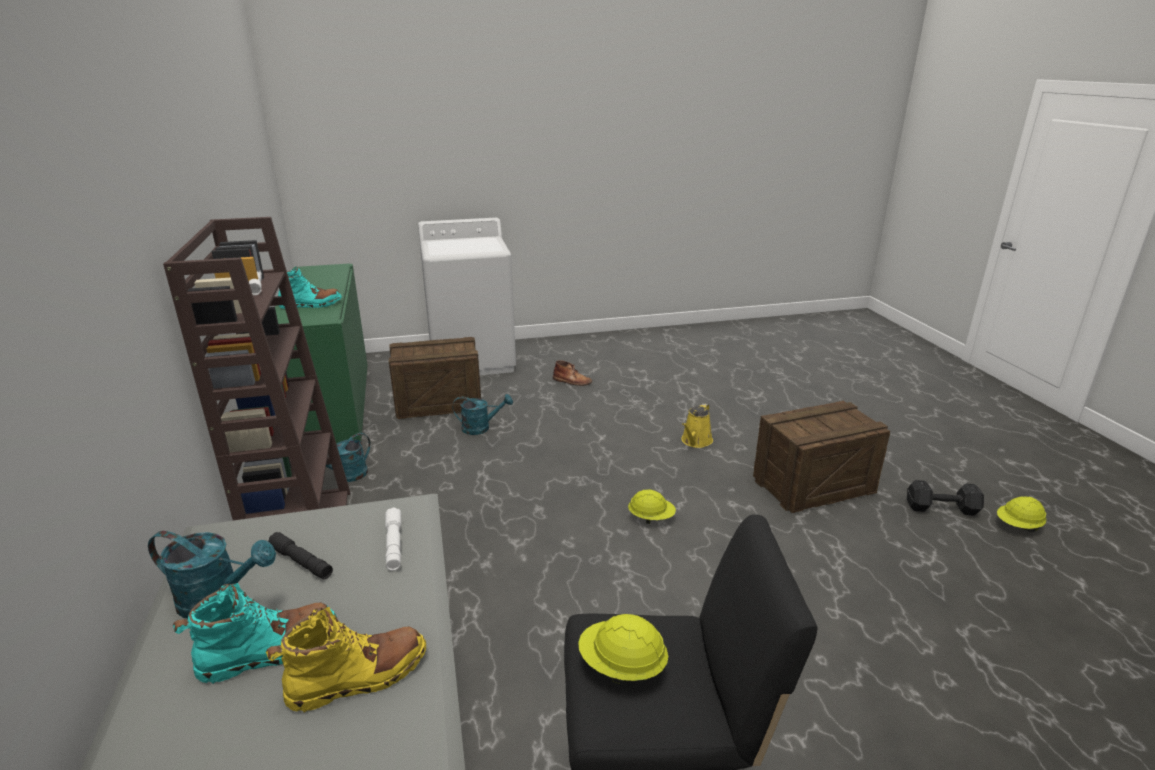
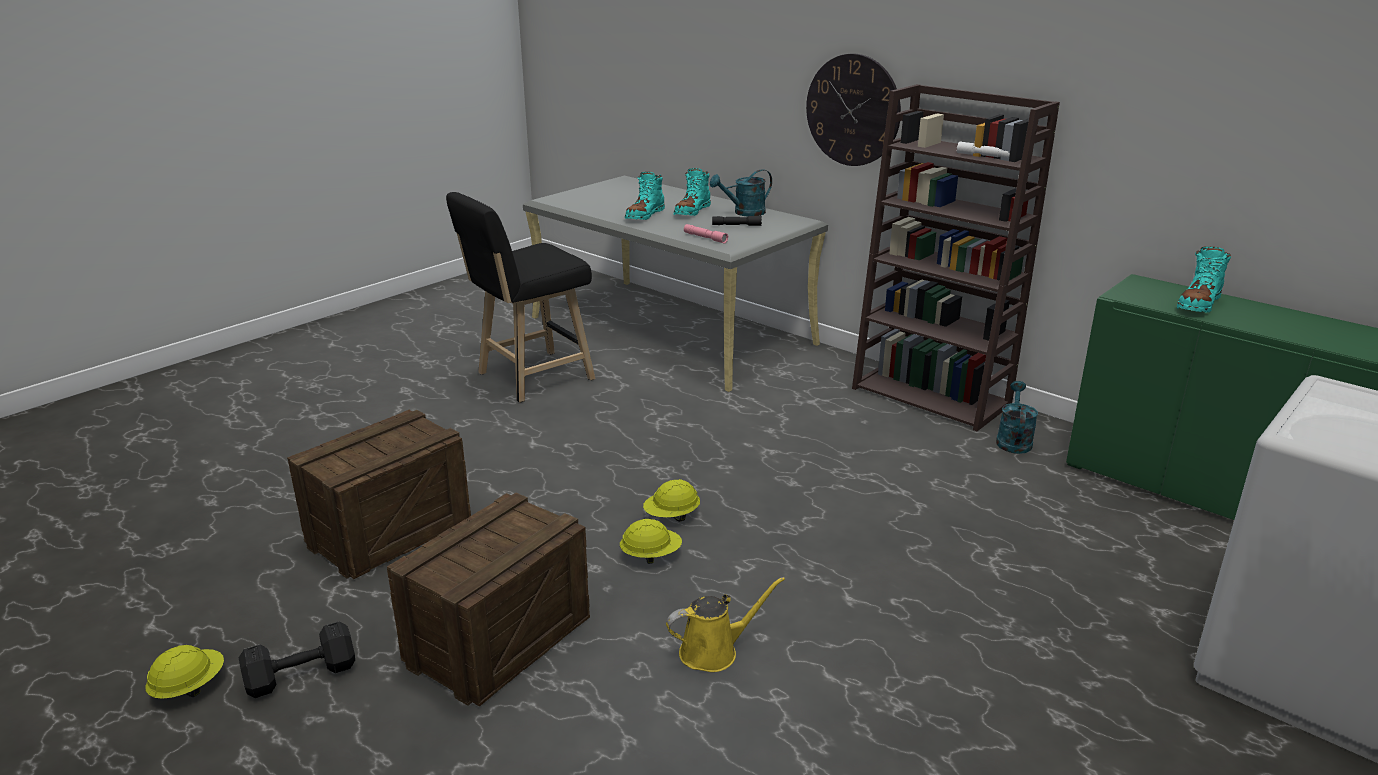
camera: 145 degrees right, 0 degrees up
(139, 348) = (853, 110): none -> wall clock
(358, 678) = (644, 215): yellow boot -> turquoise boot
(394, 544) = (705, 238): white flashlight -> pink flashlight
(438, 403) = (1138, 557): crate -> crate (390, 532)
(481, 428) = (1011, 544): turquoise watering can -> none
(572, 381) = (1067, 707): brown boot -> none
(622, 667) = (543, 253): yellow hard hat -> yellow hard hat (651, 556)
(695, 441) = (714, 651): yellow watering can -> yellow watering can turned 75 degrees clockwise

